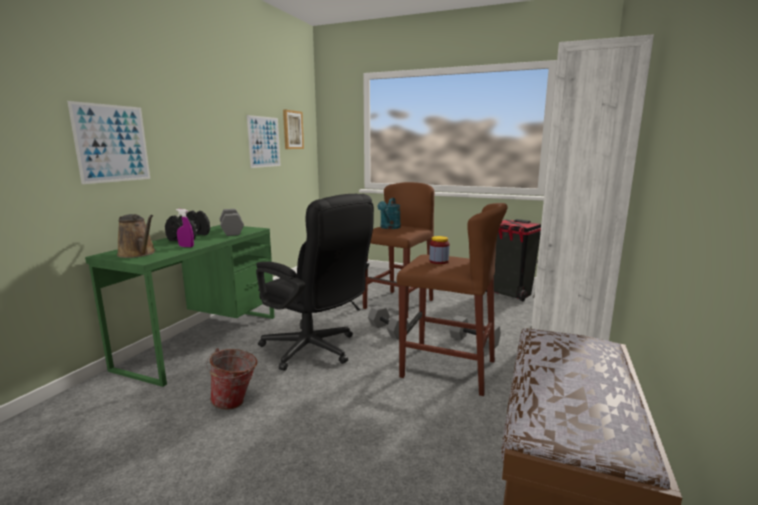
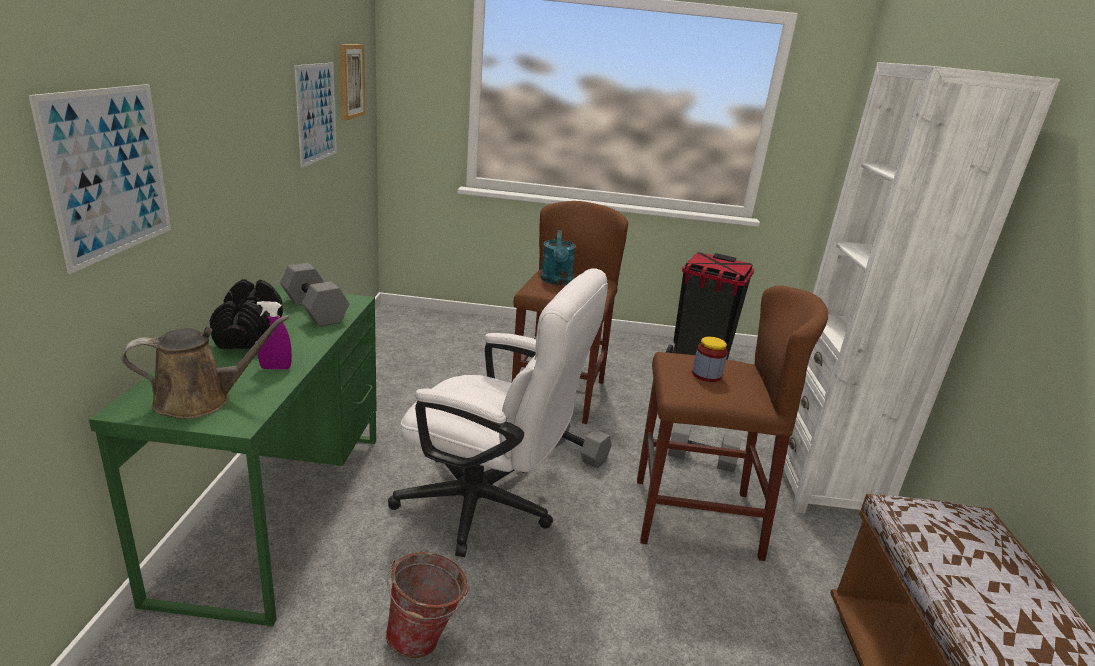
camera: 20 degrees left, 10 degrees up
(138, 254) = (201, 400): brown watering can -> brown watering can turned 45 degrees counterclockwise
(315, 351) = (488, 507): black office chair -> white office chair

